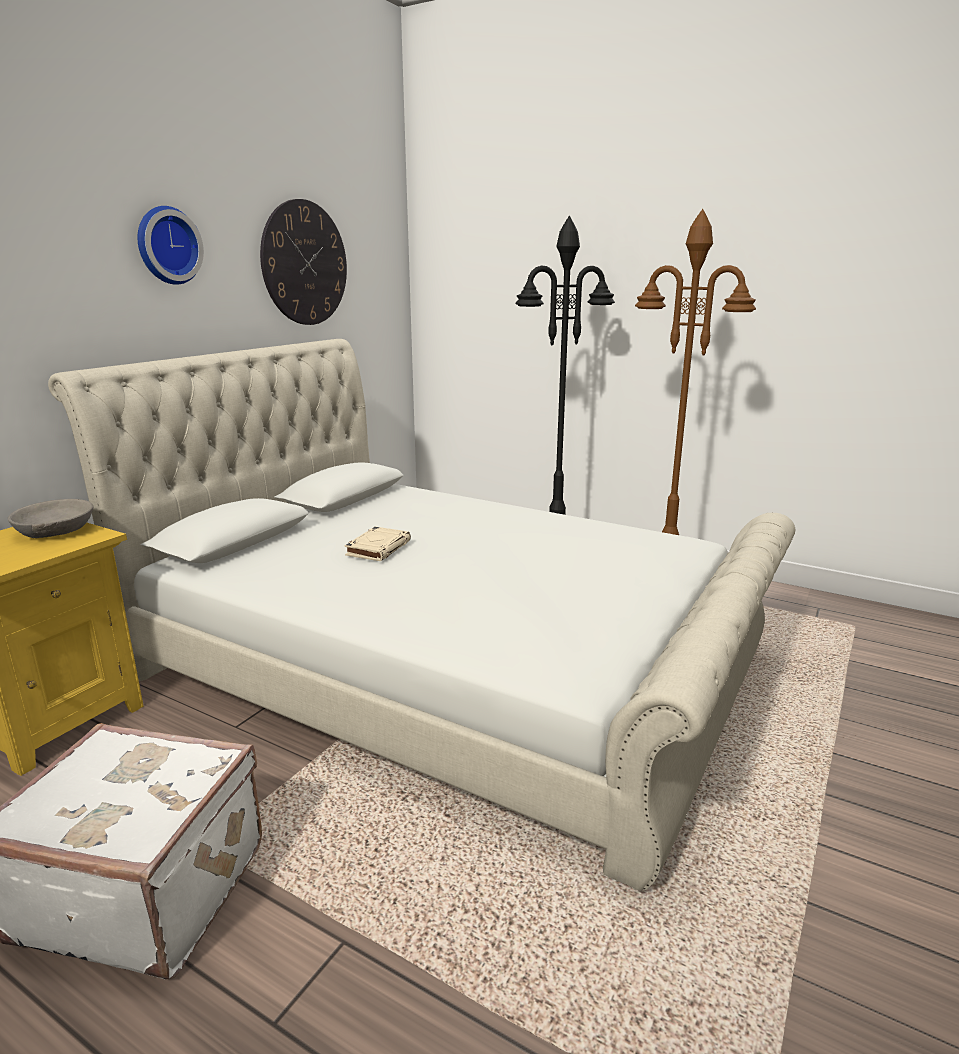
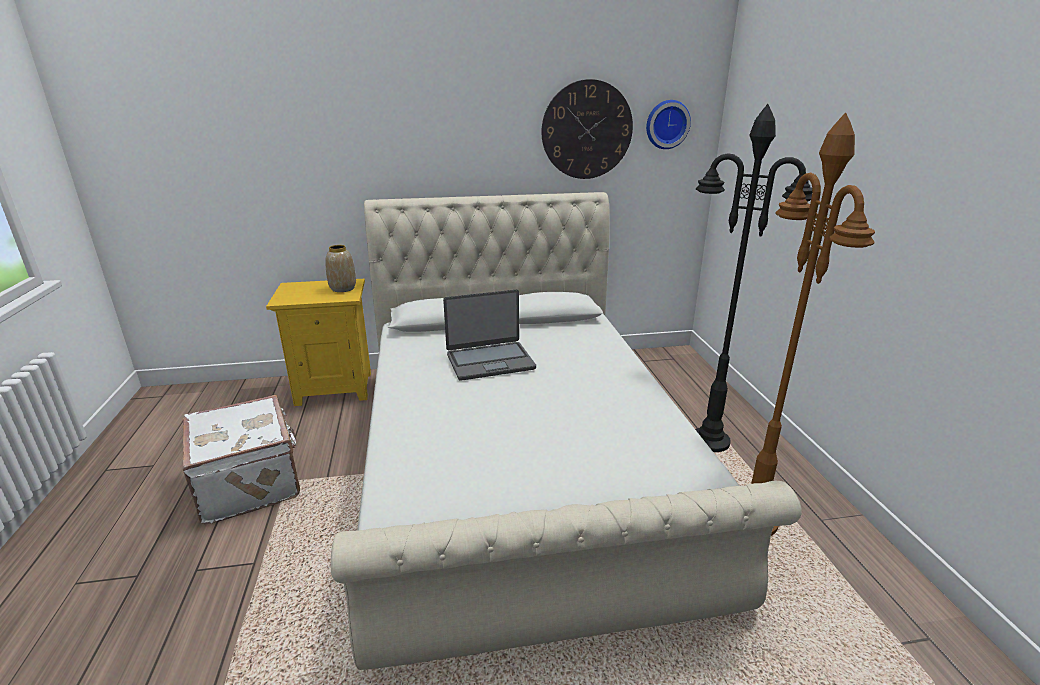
camera: 50 degrees right, 5 degrees up
(56, 531) = (343, 288): grey bowl -> vase
(166, 246) = (461, 121): wall clock -> wall clock (666, 124)
(378, 548) = (490, 361): beige book -> laptop

